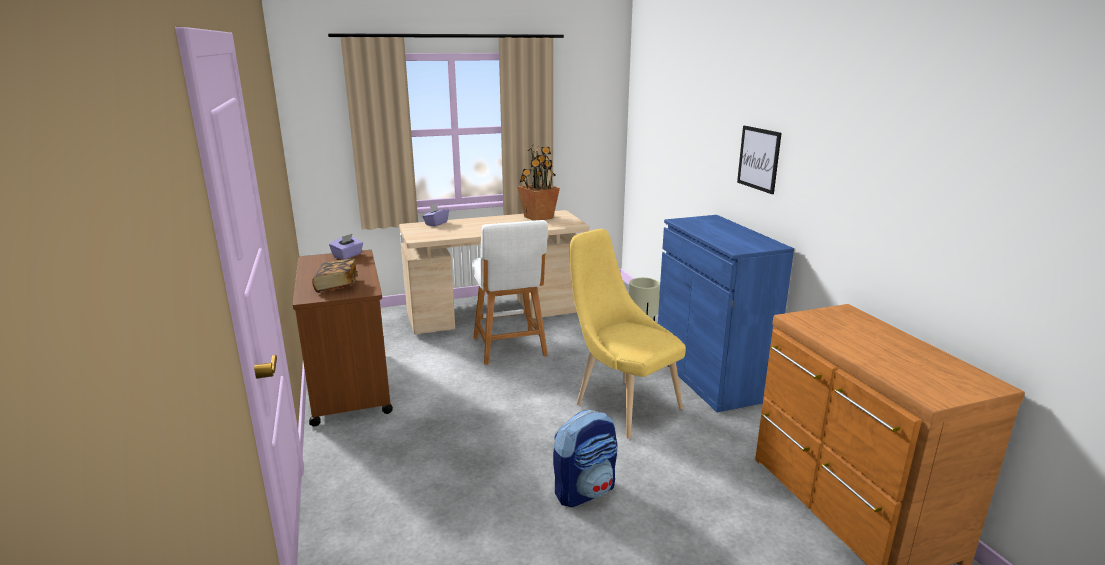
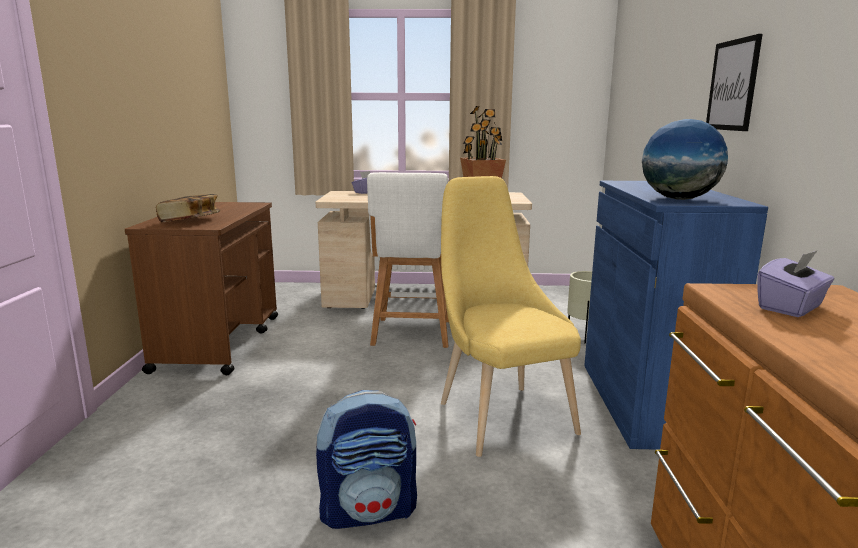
camera: 20 degrees right, 5 degrees down
(348, 256) = (241, 204): purple tissue box -> purple tissue box (791, 307)
(739, 244) = (679, 199): none -> globe

